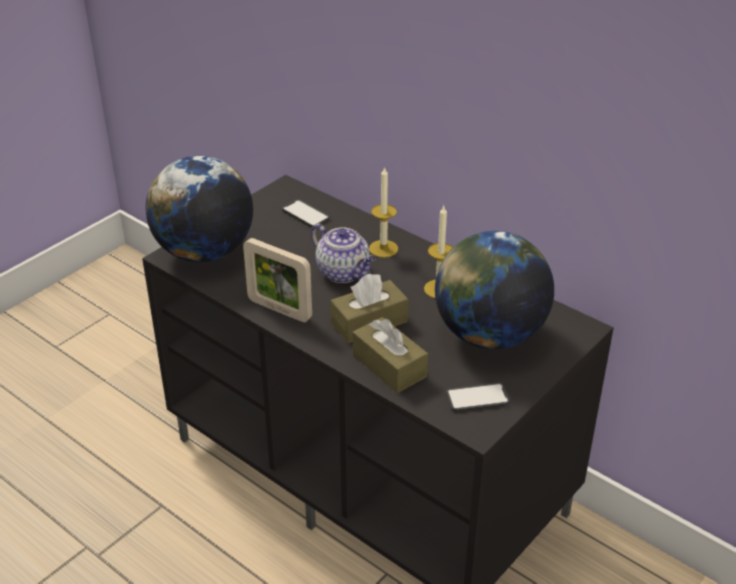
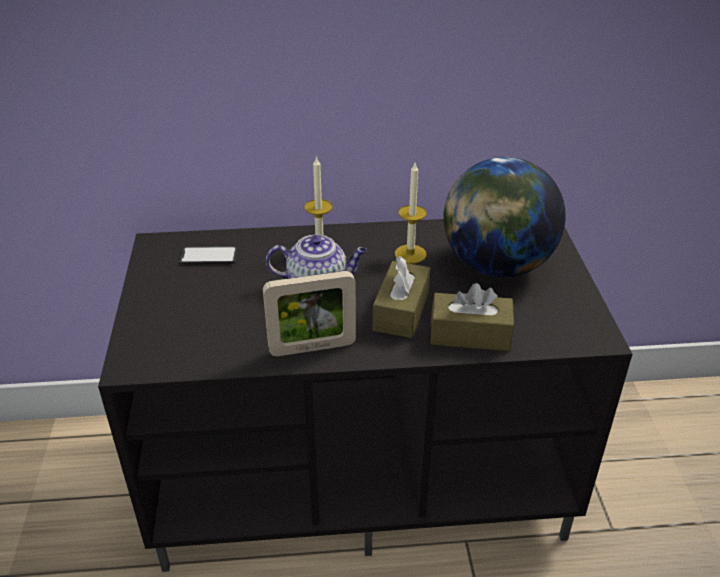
camera: 45 degrees left, 0 degrees up
(204, 252) = (160, 341): globe -> none
(477, 398) = (563, 315): phone -> none

